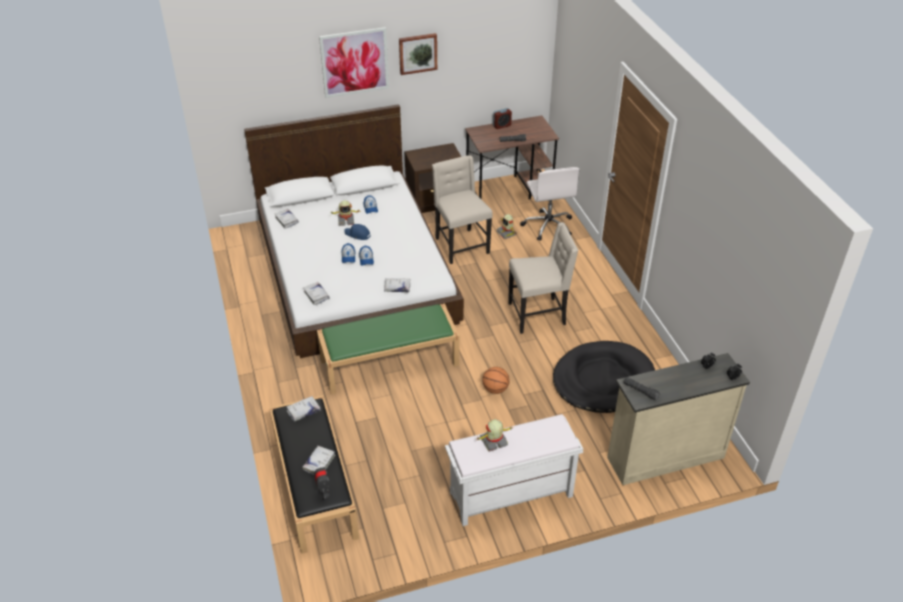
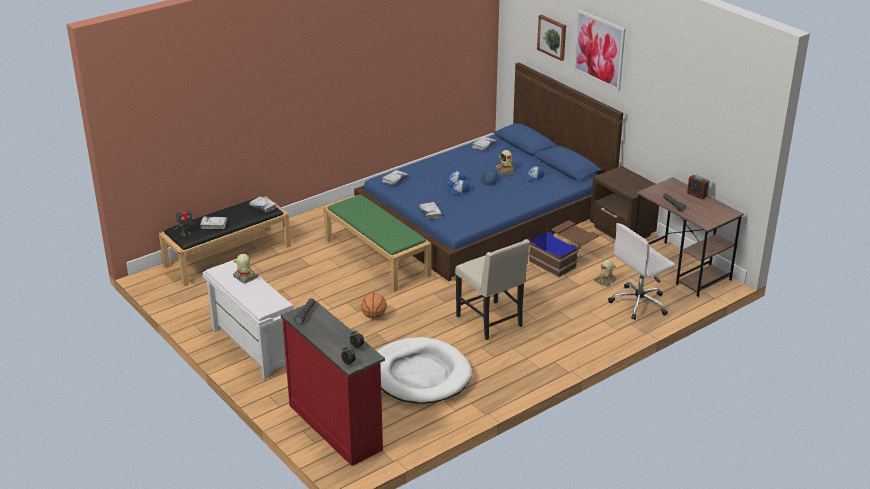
camera: 70 degrees right, 10 degrees down
(355, 269) = (486, 214): white bed -> blue bed
(417, 53) = (646, 70): picture -> picture (552, 37)
(460, 245) = (562, 259): beige chair -> brown storage box
(603, 380) = (420, 375): black dog bed -> white dog bed
(664, 456) = (336, 426): beige dresser -> red dresser

